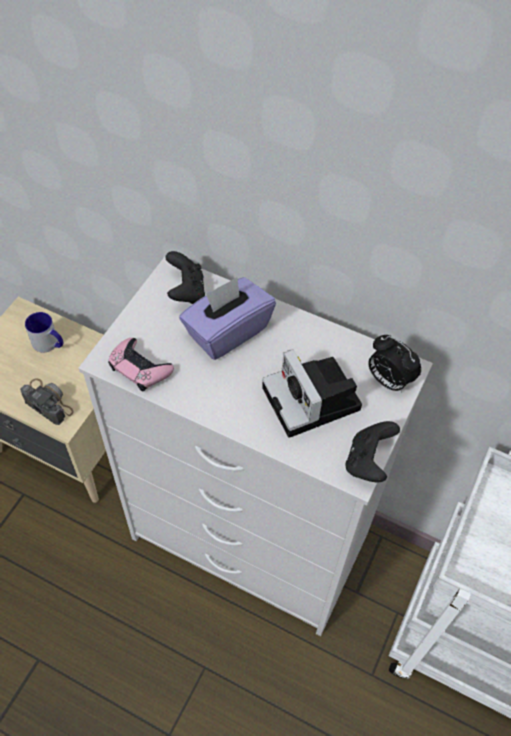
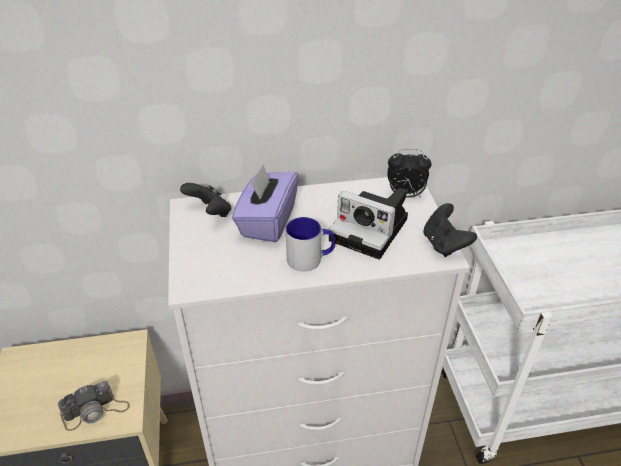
camera: 35 degrees left, 15 degrees down
(47, 401) = (96, 411): camera -> camera turned 150 degrees clockwise
(49, 344) = (63, 367): mug -> mug (310, 259)
(140, 368) = (223, 277): pink game controller -> none

